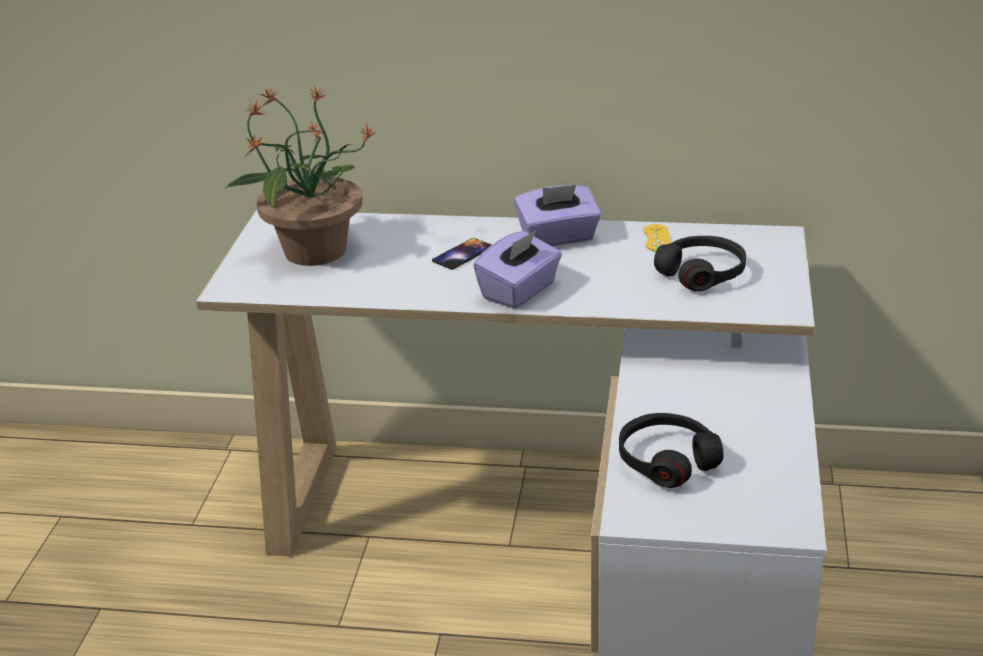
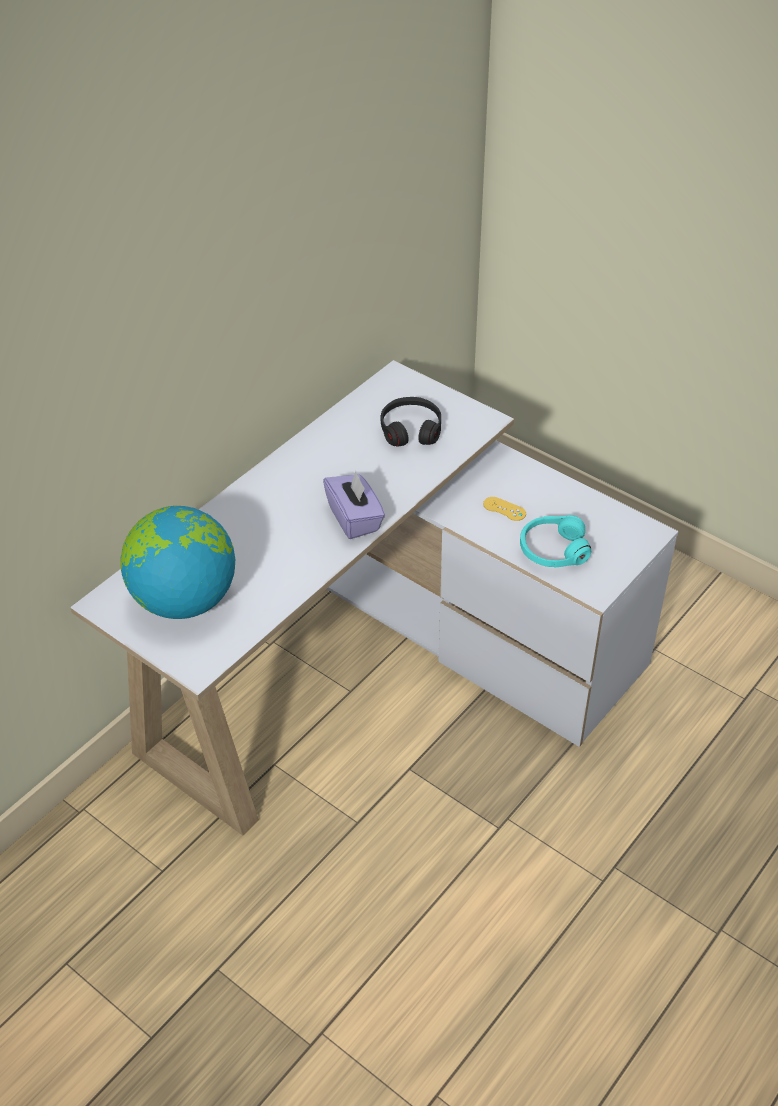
camera: 60 degrees left, 15 degrees up
(312, 251) = (184, 600): potted plant -> globe
(462, 254) = (273, 523): phone -> none
(558, 238) = (297, 468): purple tissue box -> none
(657, 238) = (345, 425): yellow game controller -> yellow game controller (504, 509)
(667, 460) = (553, 550): black headphones -> turquoise headphones

